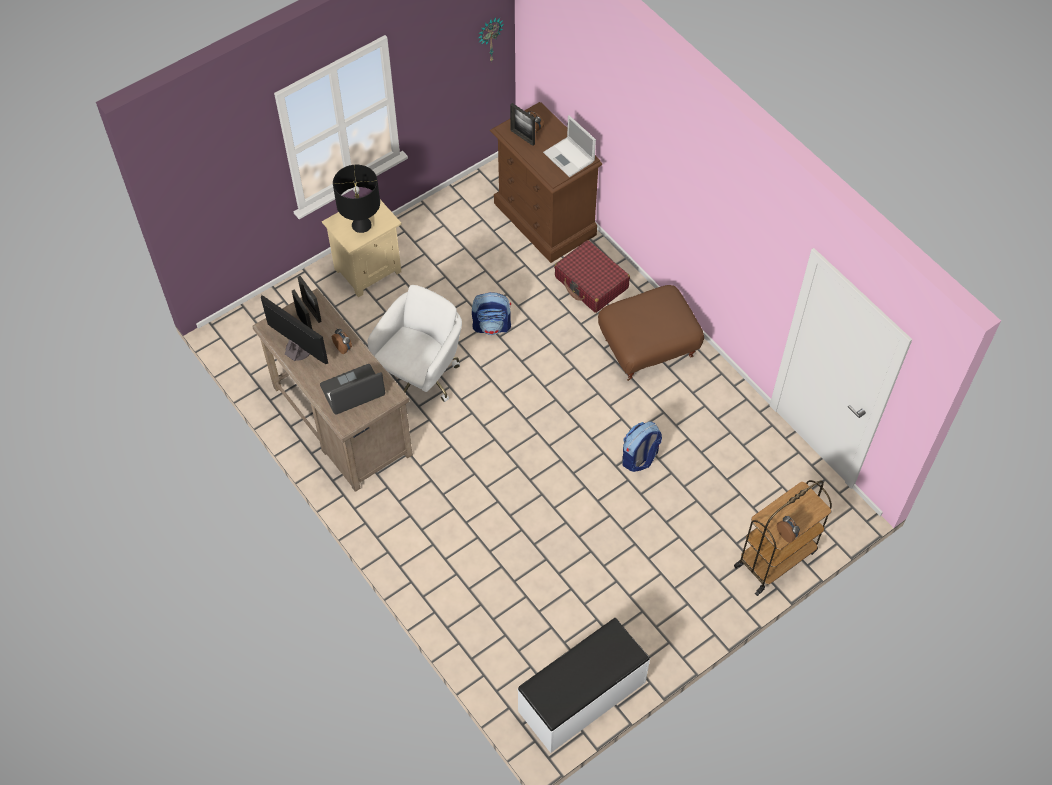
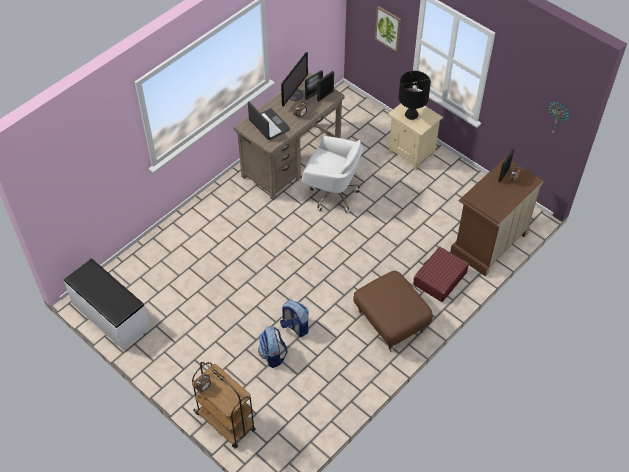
camera: 80 degrees right, 5 degrees down
(243, 188) = (388, 28): none -> picture
(492, 326) = (385, 226): backpack -> backpack (273, 355)
(569, 157) = (494, 204): laptop -> none

